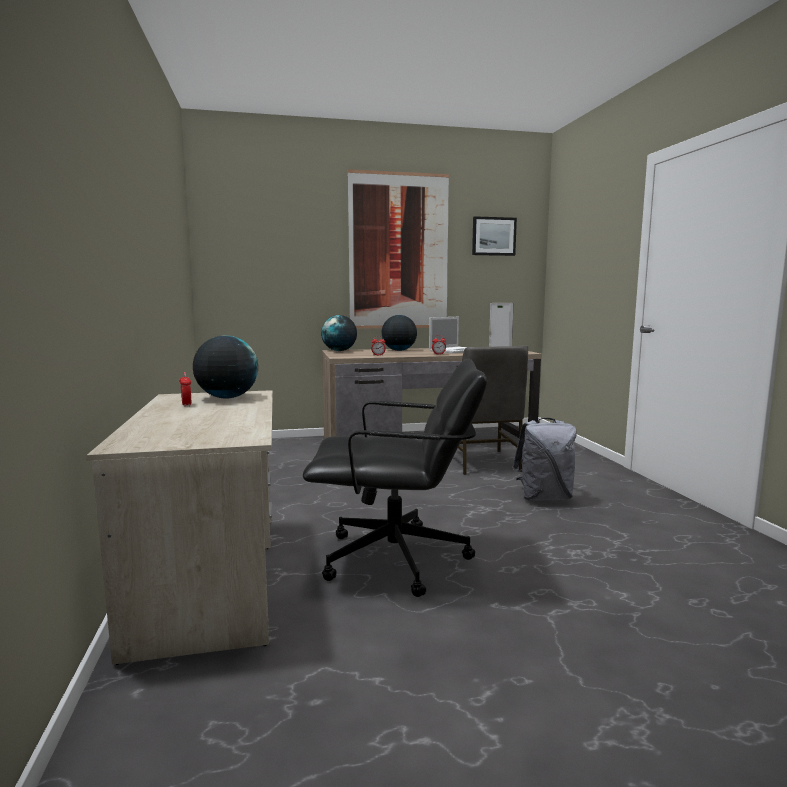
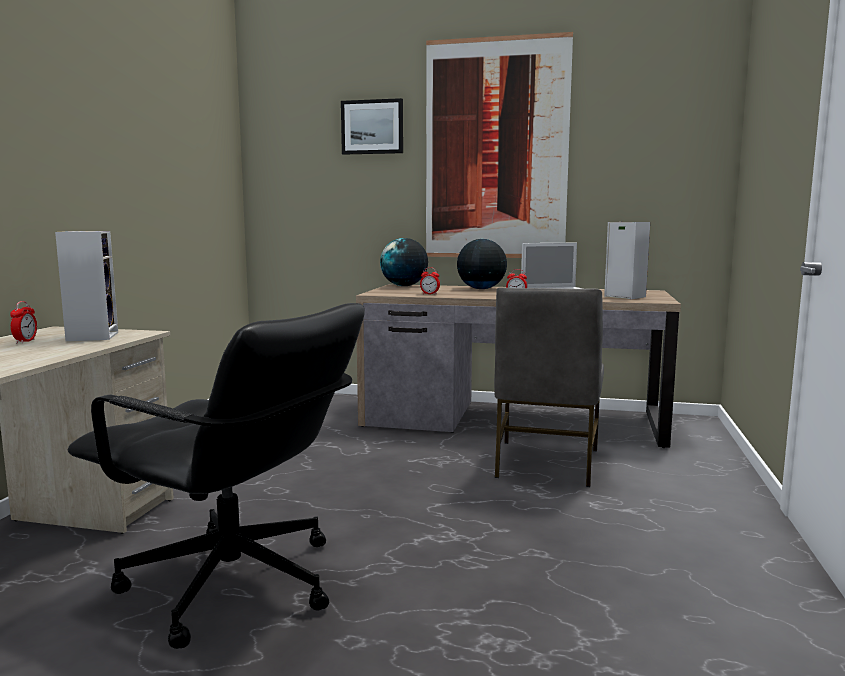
camera: 25 degrees right, 0 degrees up
(227, 398) = (92, 336): globe -> speaker
(493, 236) = (645, 120): picture -> picture (372, 127)
(544, 497) = (566, 536): grey backpack -> none

